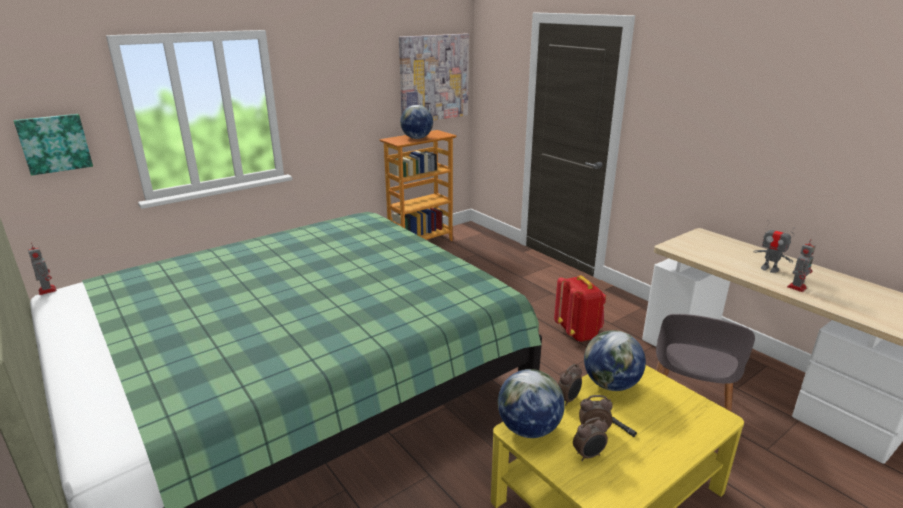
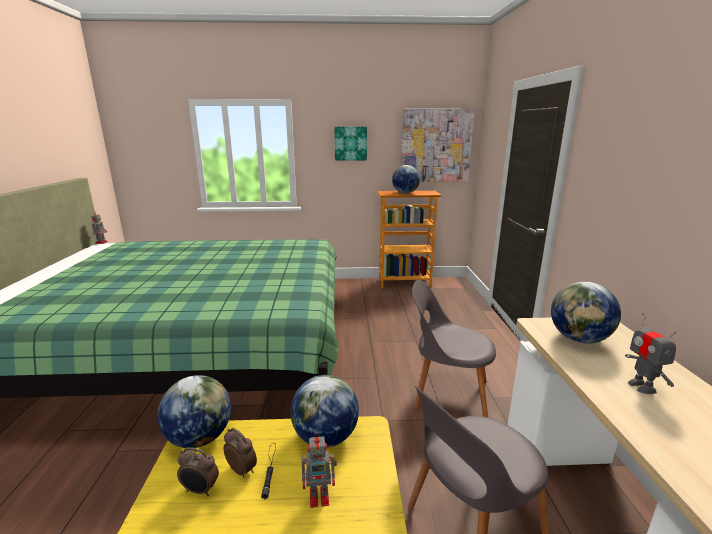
camera: 35 degrees right, 5 degrees down
(54, 143) = (155, 163): picture -> picture (350, 143)
(568, 400) = (268, 431): alarm clock -> none
(578, 333) = (447, 393): red backpack -> grey chair
(706, 250) = (579, 339): none -> globe
(797, 287) = (653, 423): toy robot -> toy robot (320, 496)

